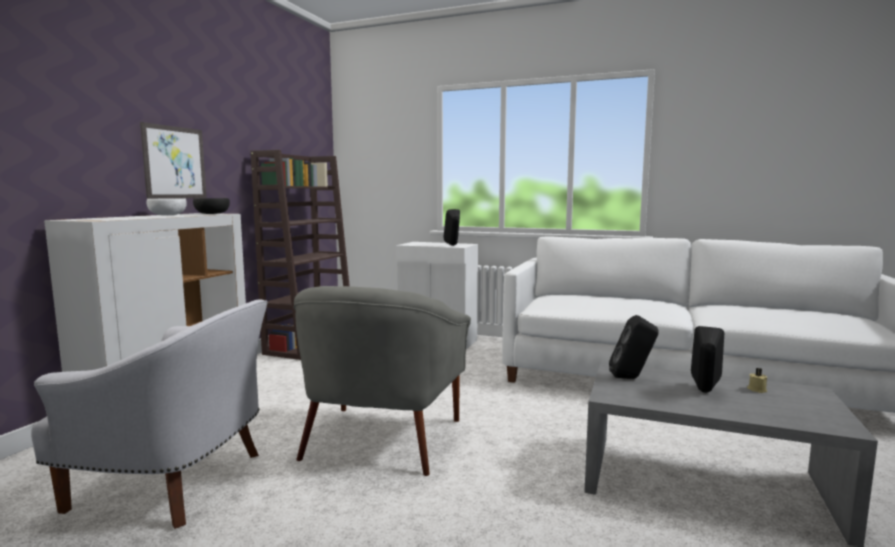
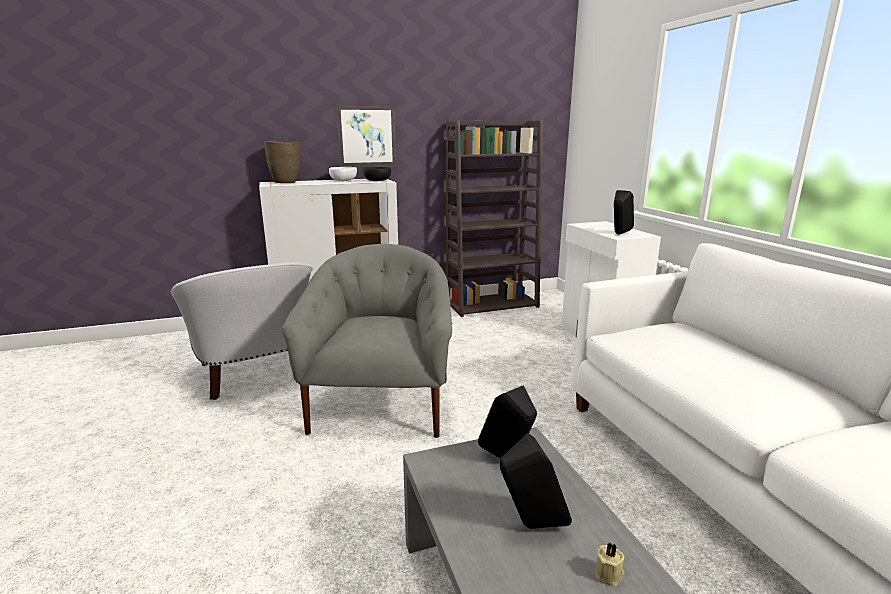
camera: 50 degrees right, 10 degrees up
(98, 218) = (285, 182): none -> brown vase
(381, 439) = (381, 404): grey armchair -> grey armchair turned 120 degrees clockwise

